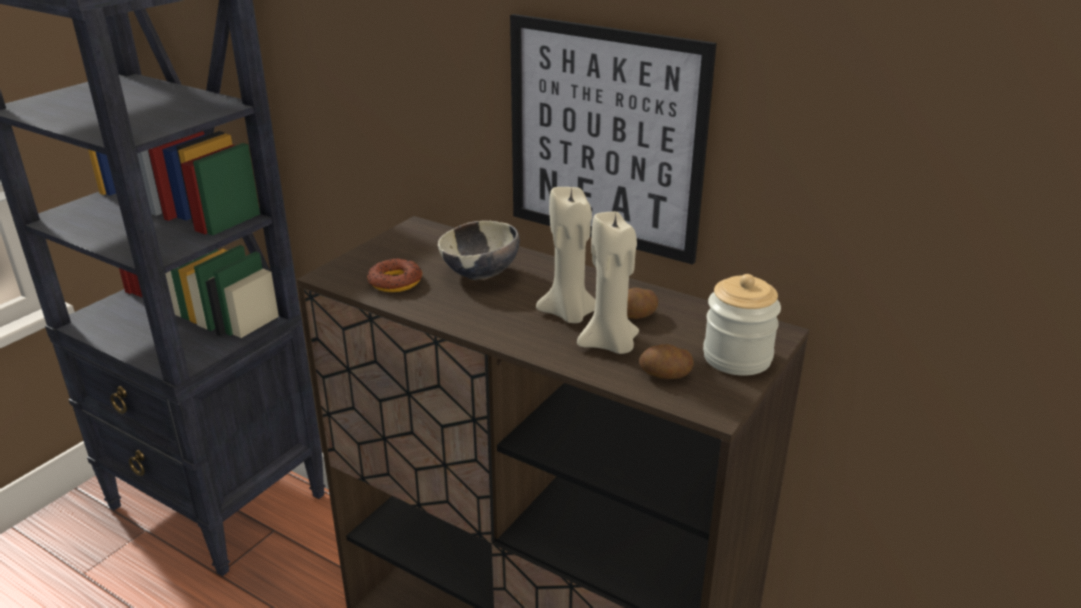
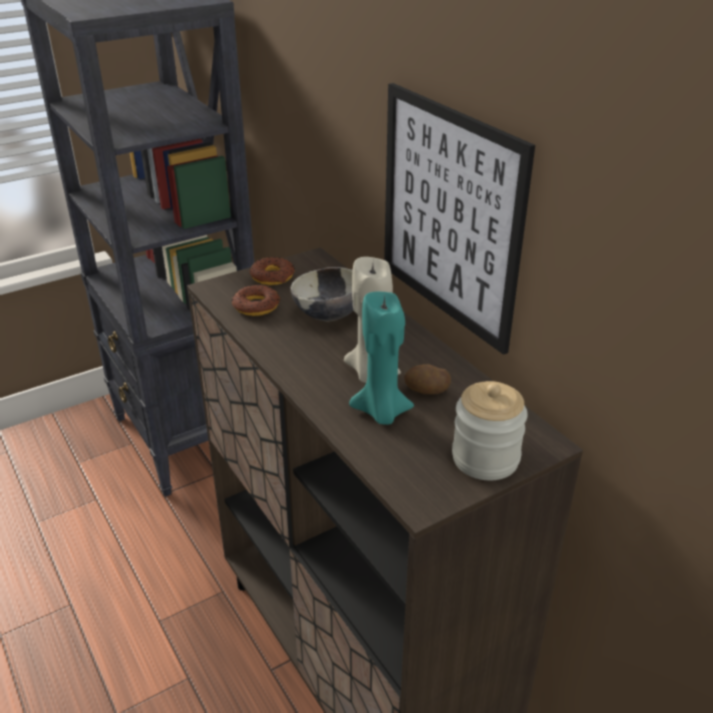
camera: 25 degrees right, 5 degrees up
(388, 252) = (272, 276): none -> donut
(610, 345) = (381, 412): beige candle -> turquoise candle
(665, 375) = (404, 456): potato -> none

